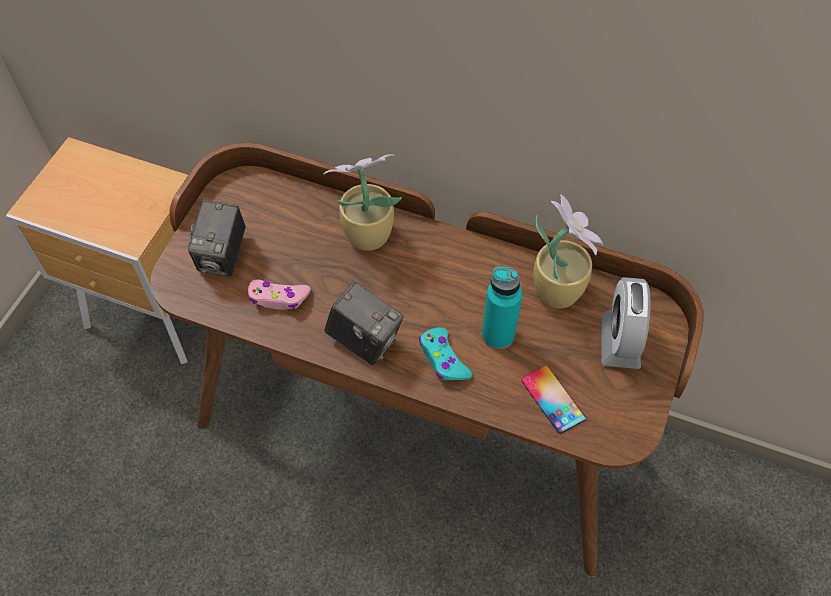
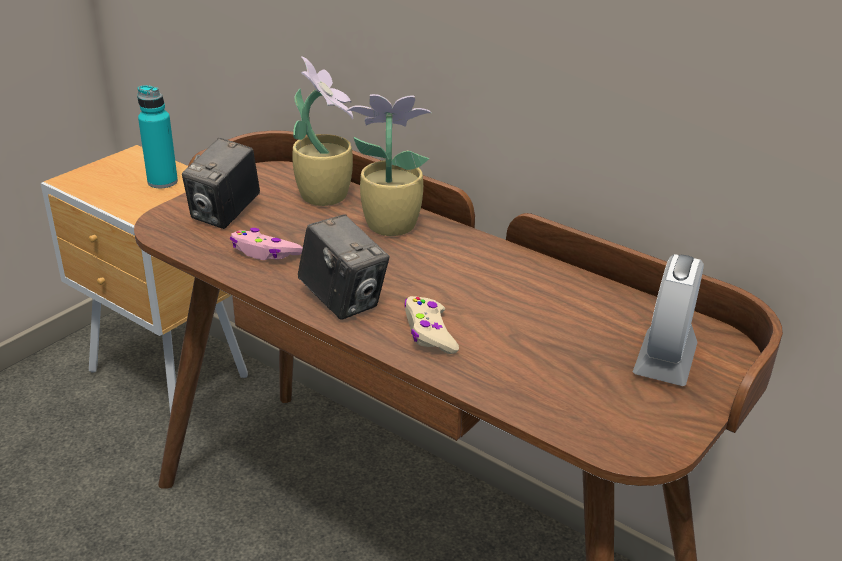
camera: 15 degrees right, 25 degrees down
(443, 359) = (429, 333): turquoise game controller -> beige game controller
(498, 335) = (507, 325): turquoise bottle -> turquoise bottle (162, 182)
(553, 399) = (555, 393): phone -> none
(557, 289) = (597, 302): potted plant -> potted plant (325, 195)

